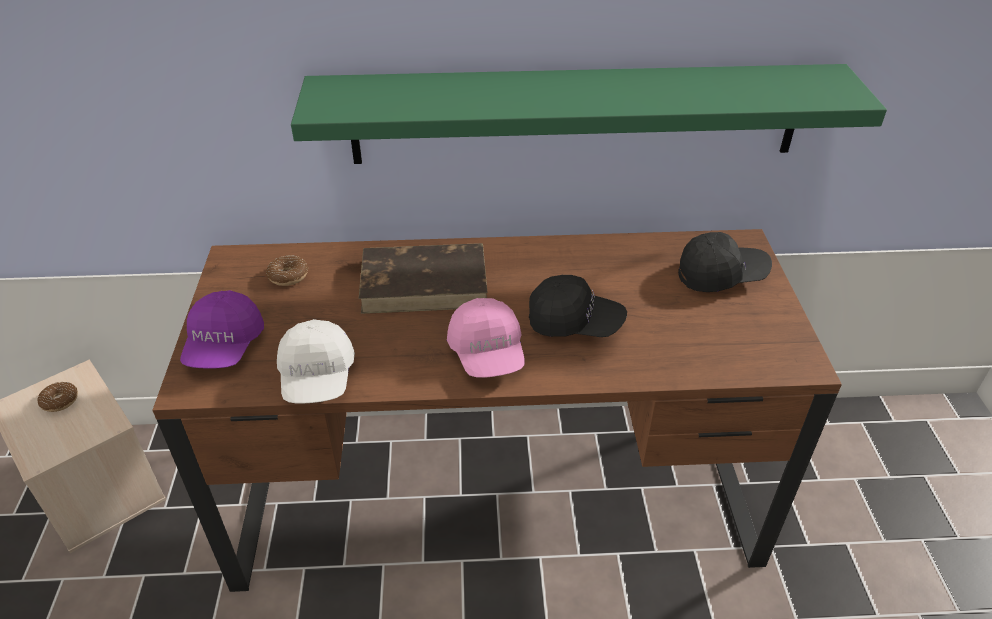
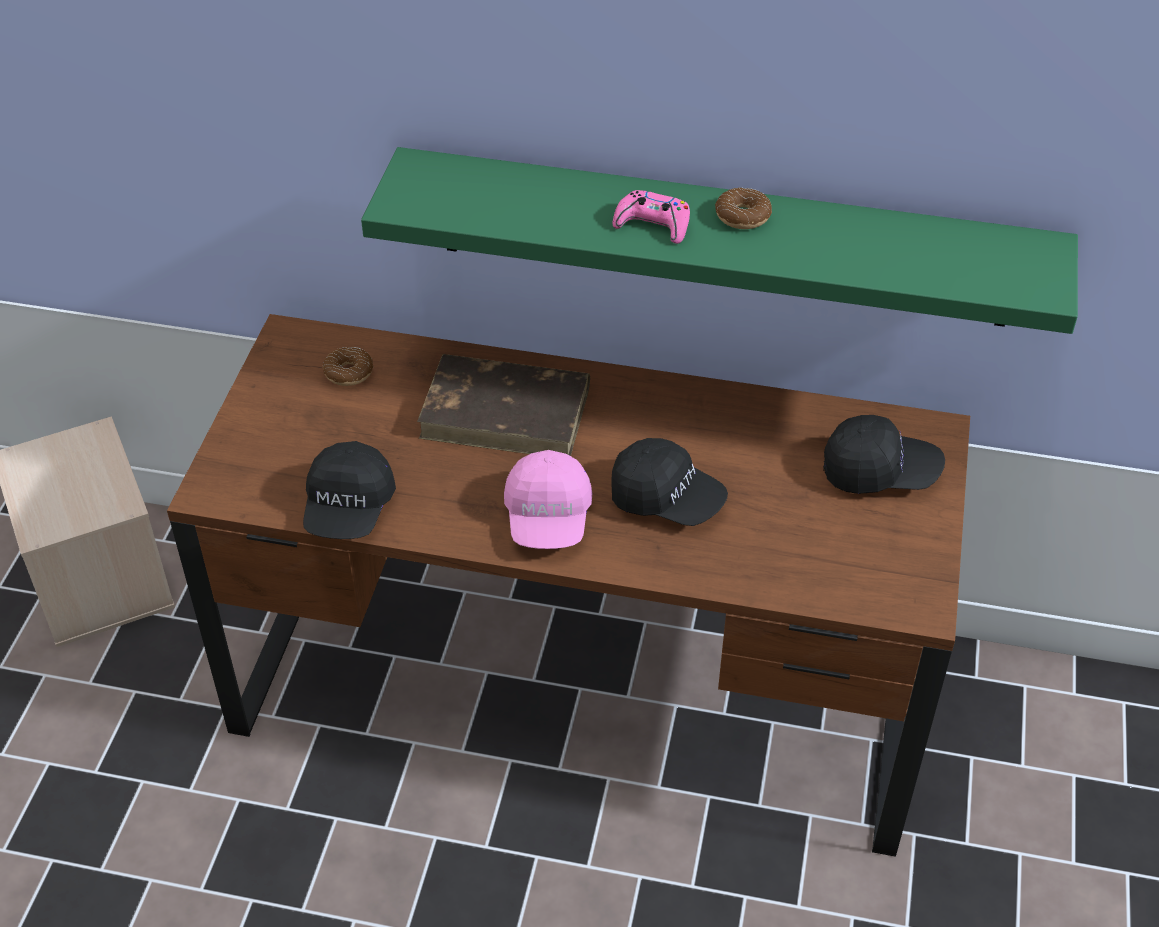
camera: 15 degrees right, 5 degrees up
(60, 401) = (71, 464): donut -> donut (742, 216)
(224, 346) = (256, 450): purple cap -> none
(317, 378) = (349, 509): white cap -> black cap
(535, 96) = (653, 224): none -> pink game controller

